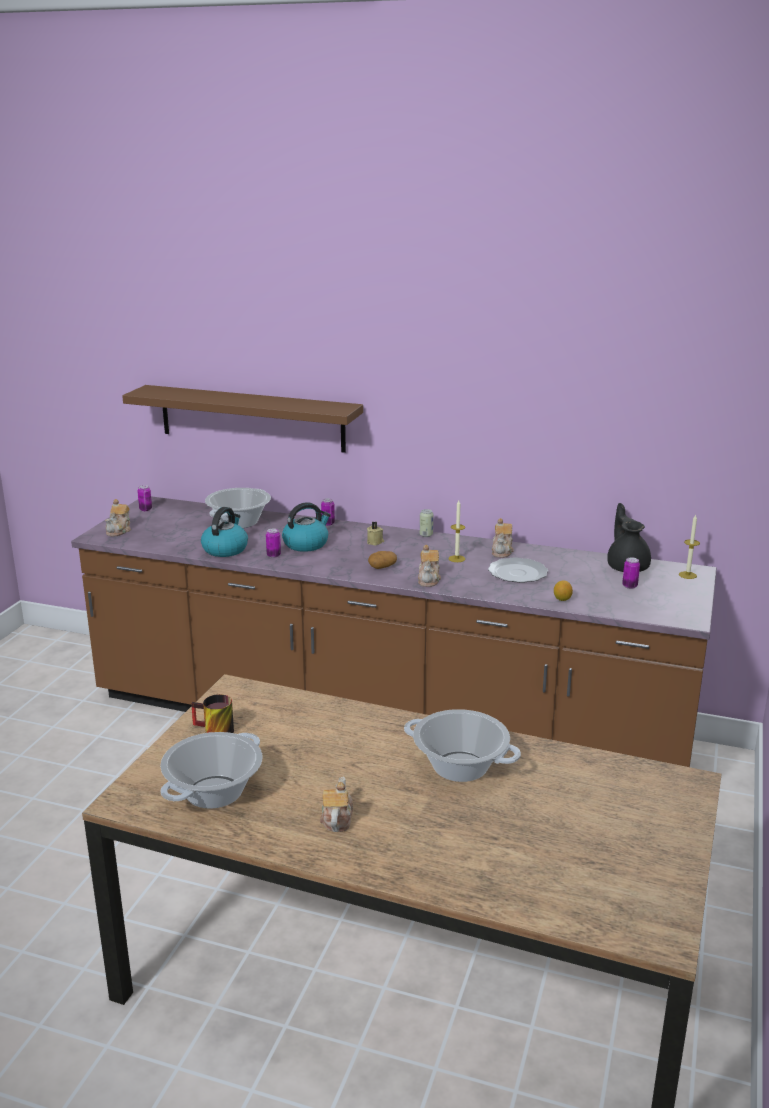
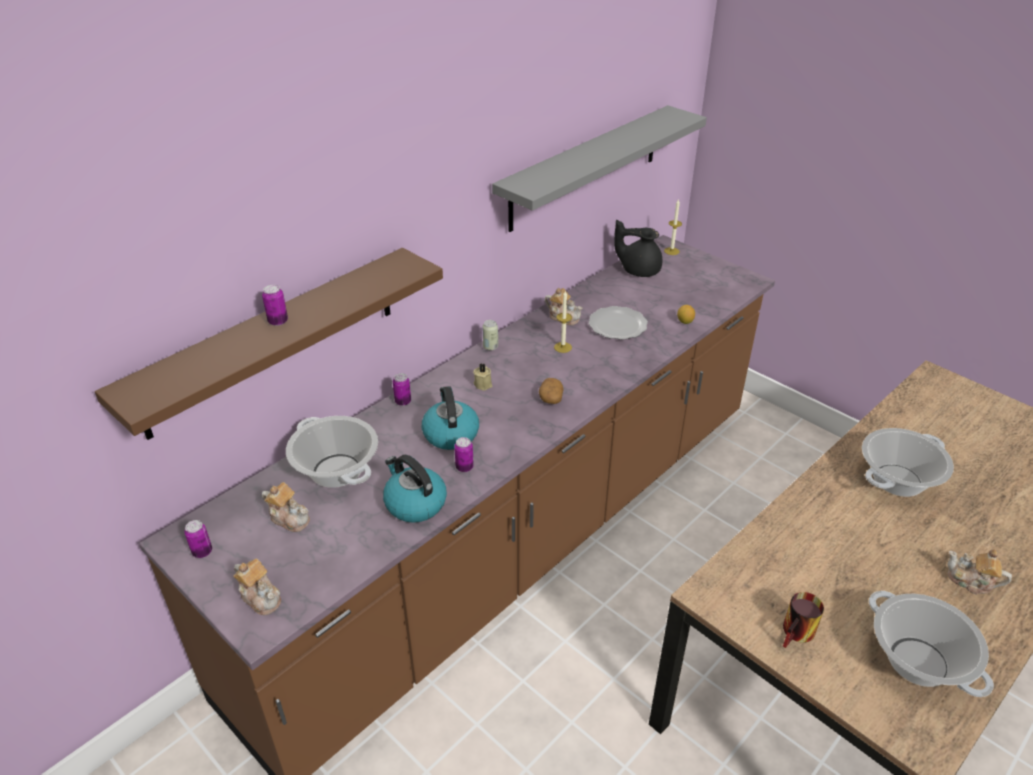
camera: 65 degrees left, 15 degrees up
(429, 579) = (601, 378): teapot -> teapot (289, 518)
(586, 430) = (586, 167): none -> grey shelf
(629, 586) = (677, 282): can -> can (278, 321)

